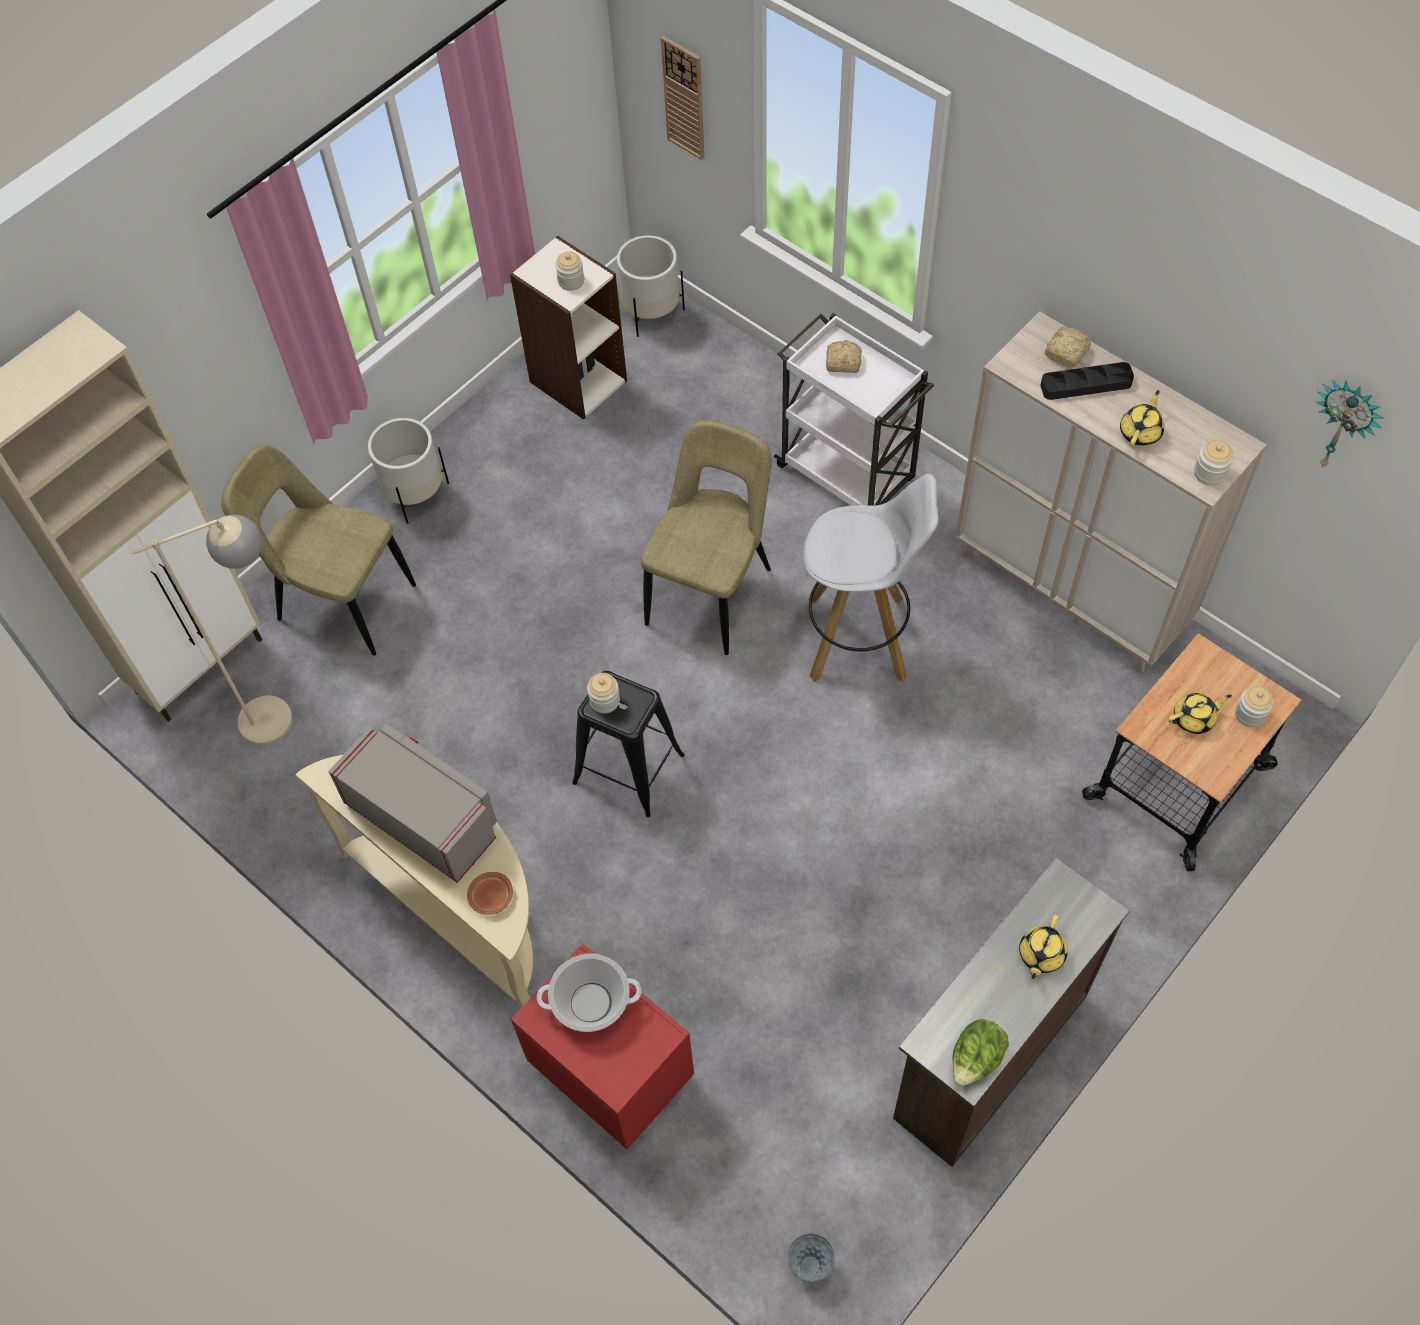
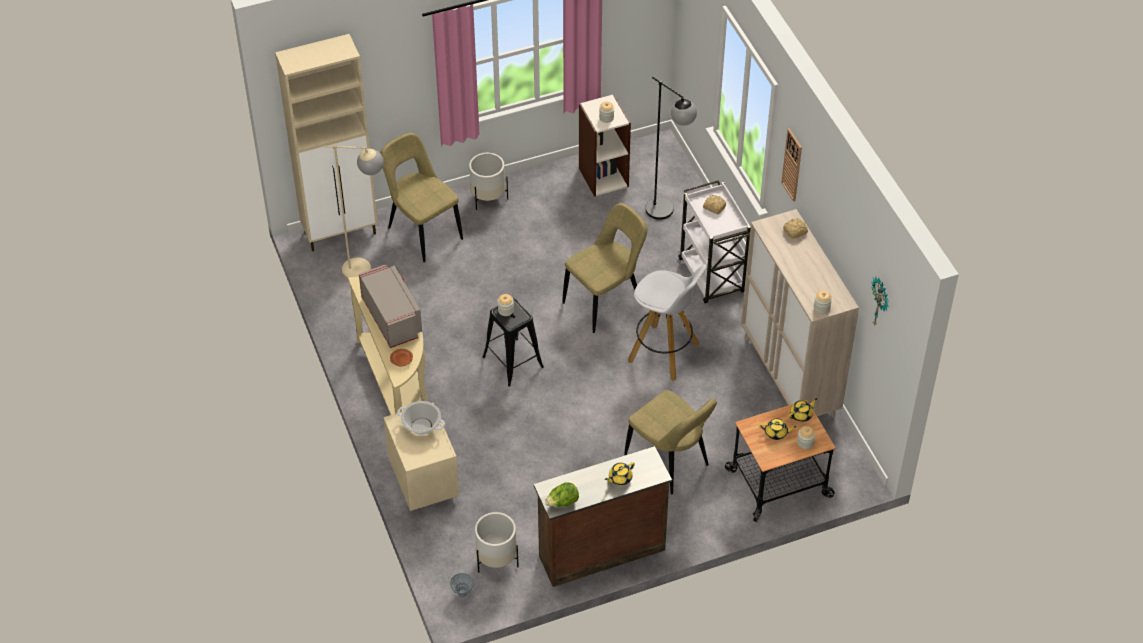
camera: 25 degrees right, 10 degrees down
(611, 1068) = (424, 479): red nightstand -> beige nightstand
(651, 313) = (663, 159): white planter -> white planter (496, 560)
(684, 98) = (697, 48): wall clock -> wall clock (792, 165)
(714, 401) = (667, 214): none -> black floor lamp
(990, 830) = (669, 462): none -> beige chair
(1086, 384) = (793, 248): black tray -> none
(1140, 432) = (803, 278): yellow teapot -> yellow teapot (801, 415)

